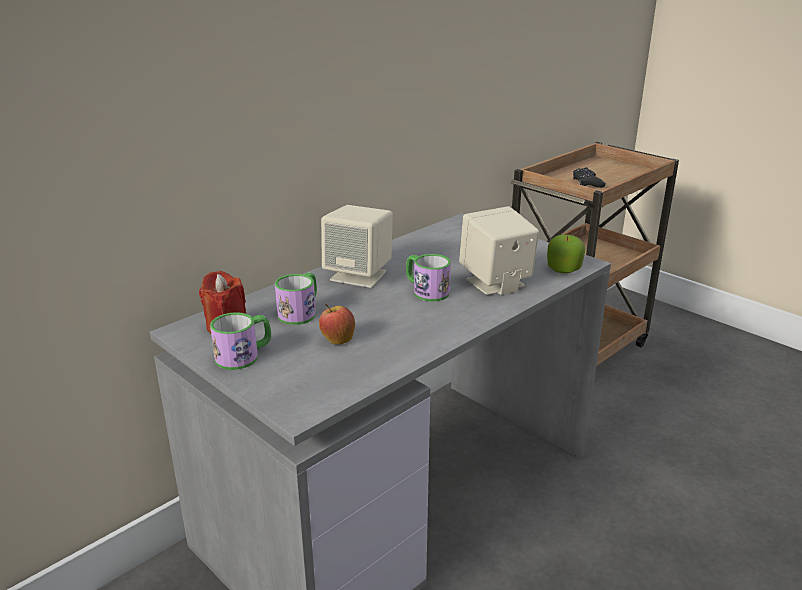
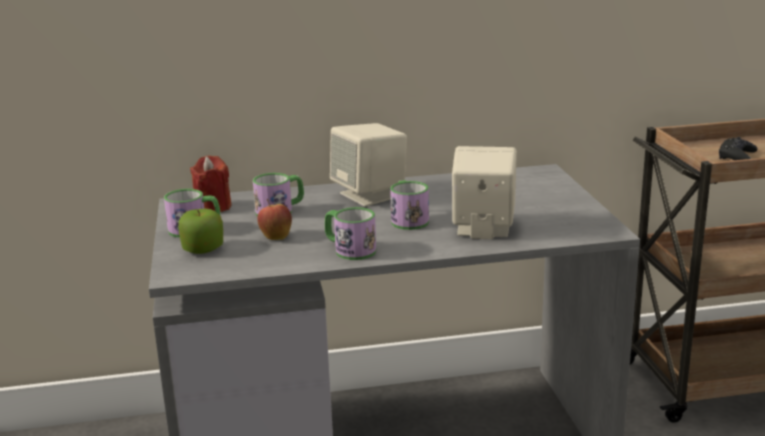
camera: 35 degrees right, 5 degrees down
(422, 333) = (349, 249): none -> mug
(564, 269) = (575, 232): apple -> apple (203, 249)

